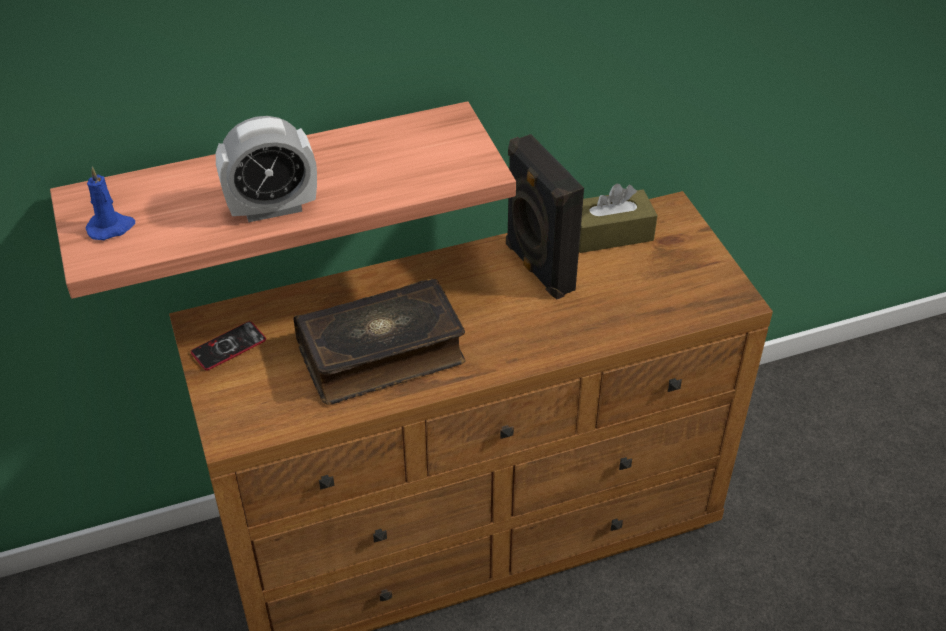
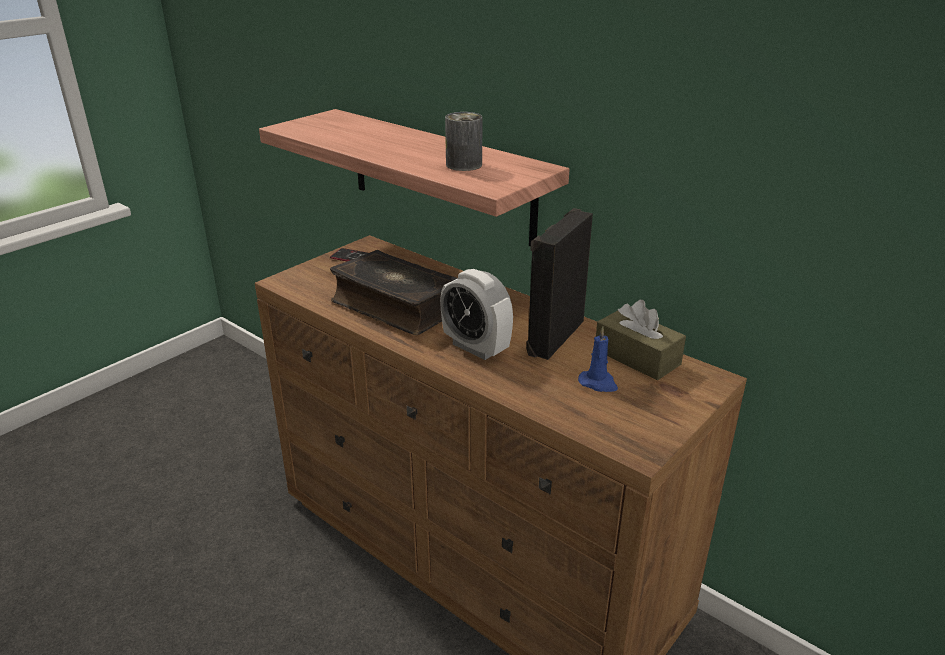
camera: 60 degrees right, 15 degrees down
(111, 227) = (314, 124): blue candle -> blue candle (598, 383)
(272, 208) = (374, 148): alarm clock -> alarm clock (476, 347)
(396, 163) = (464, 165): none -> can

